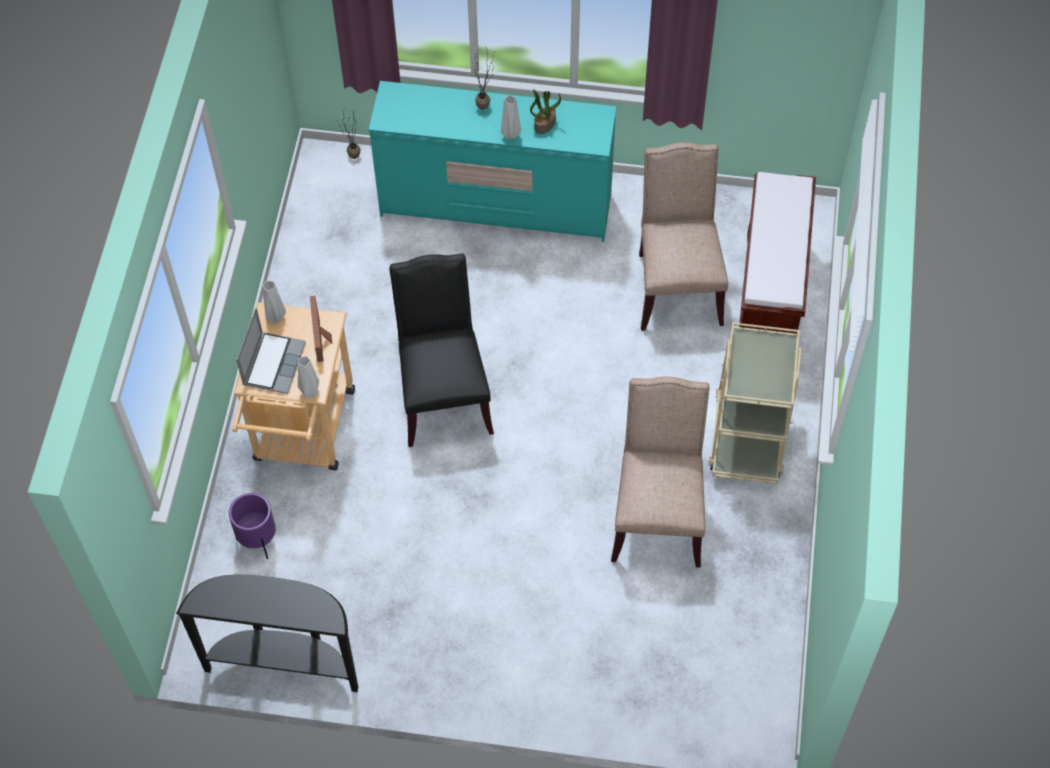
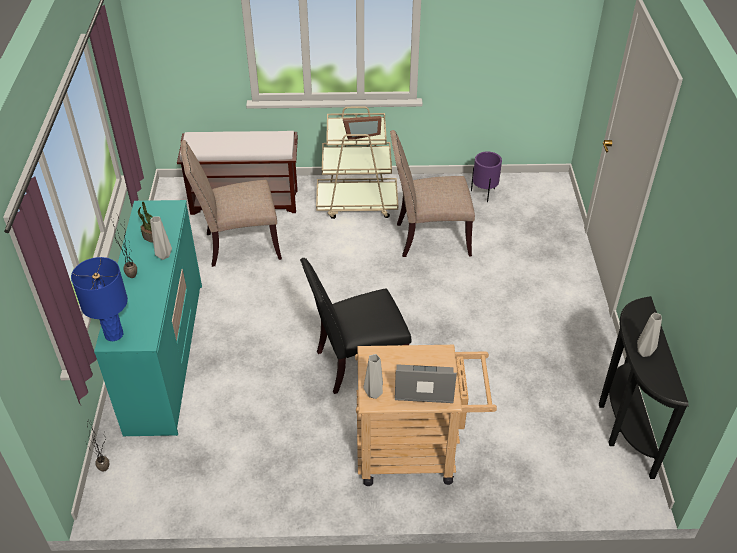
camera: 100 degrees left, 15 degrees down
(258, 541) = (527, 464): purple planter -> purple planter (484, 194)
(311, 392) = (446, 354): grey vase -> grey vase (644, 352)
(323, 338) = (388, 355): picture frame -> picture frame (361, 134)
(399, 95) = (114, 334): none -> blue table lamp

